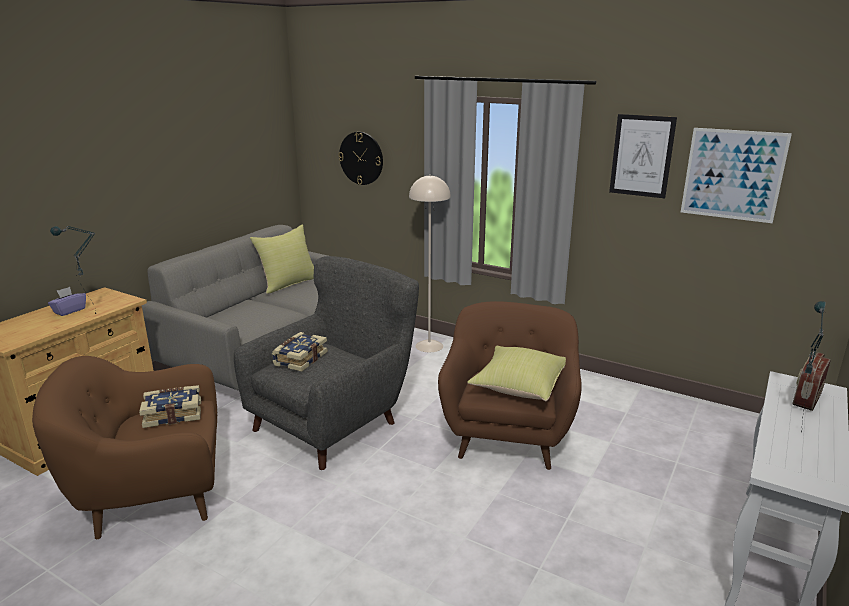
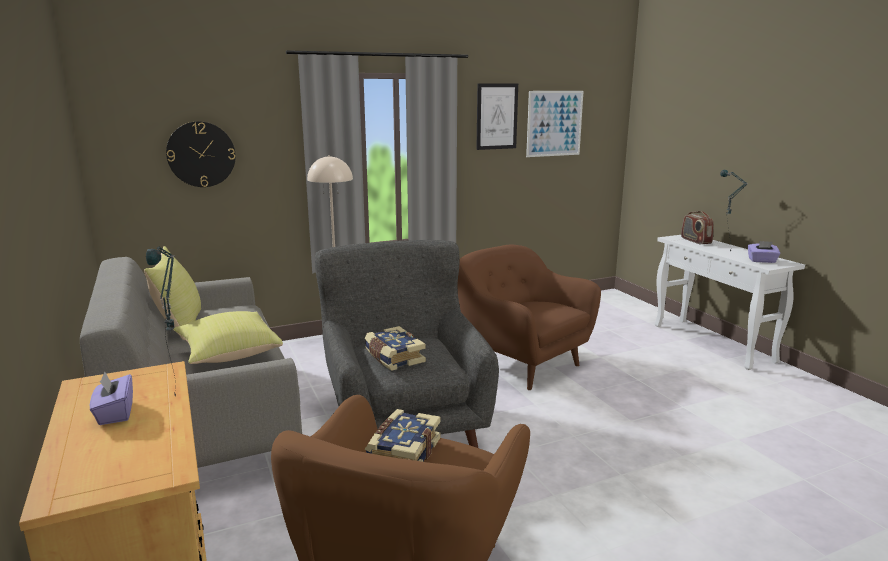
camera: 55 degrees left, 5 degrees down
(519, 386) = (545, 307): yellow pillow -> yellow pillow (228, 354)
(795, 464) = (762, 261): none -> purple tissue box

